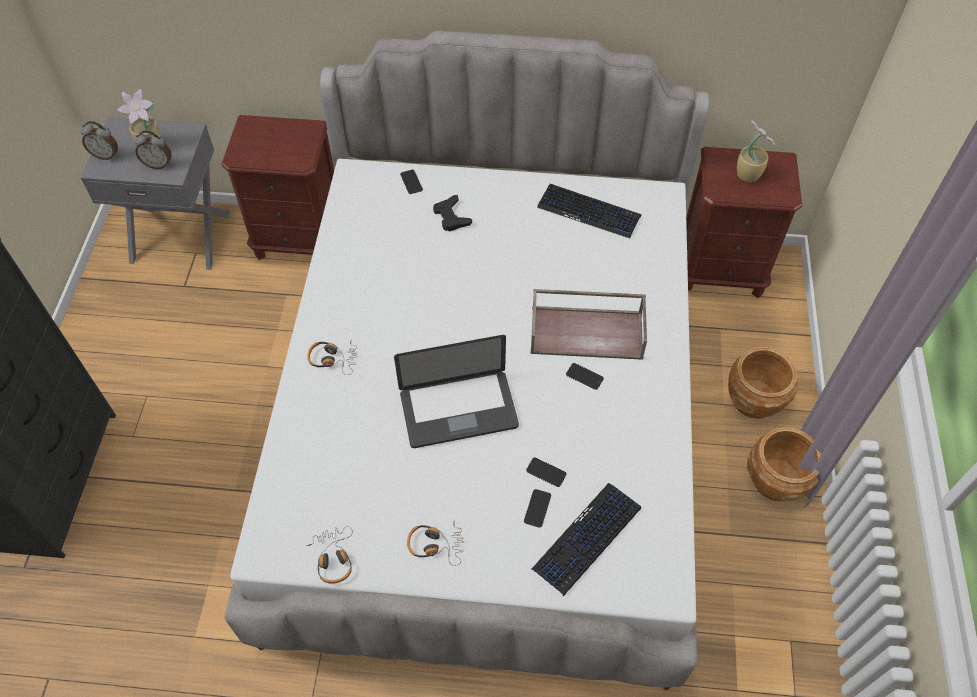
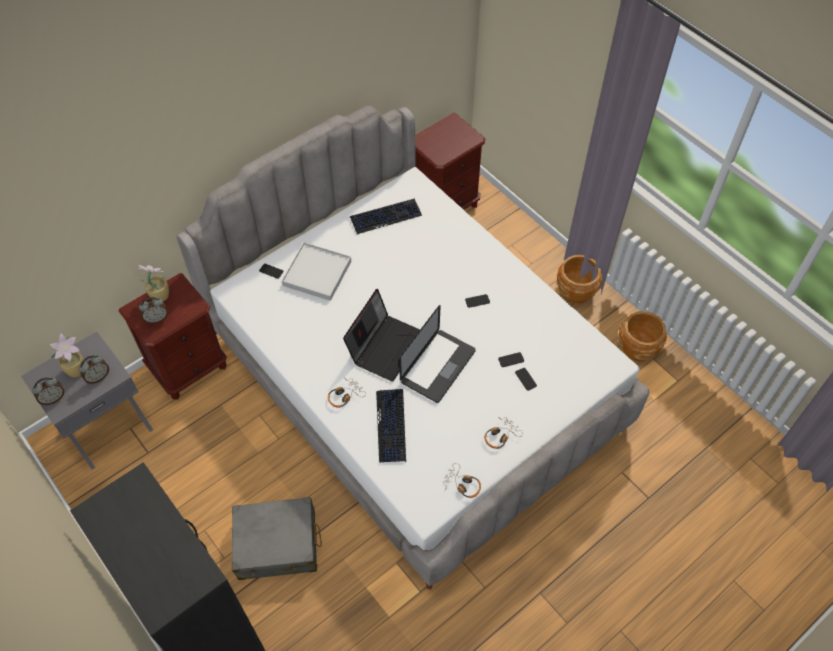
camera: 45 degrees left, 0 degrees up
(185, 466) = (277, 544): none -> grey suitcase
(256, 147) = (157, 319): none -> alarm clock
(431, 342) = (385, 345): none -> laptop
(451, 217) = (317, 273): black game controller -> white tray
(587, 539) = (561, 373): keyboard -> keyboard (391, 426)
(588, 332) = (454, 278): brown tray -> none
(747, 174) = (444, 139): potted plant -> potted plant (159, 295)
(754, 400) = (527, 261): brown planter -> brown planter (637, 348)

